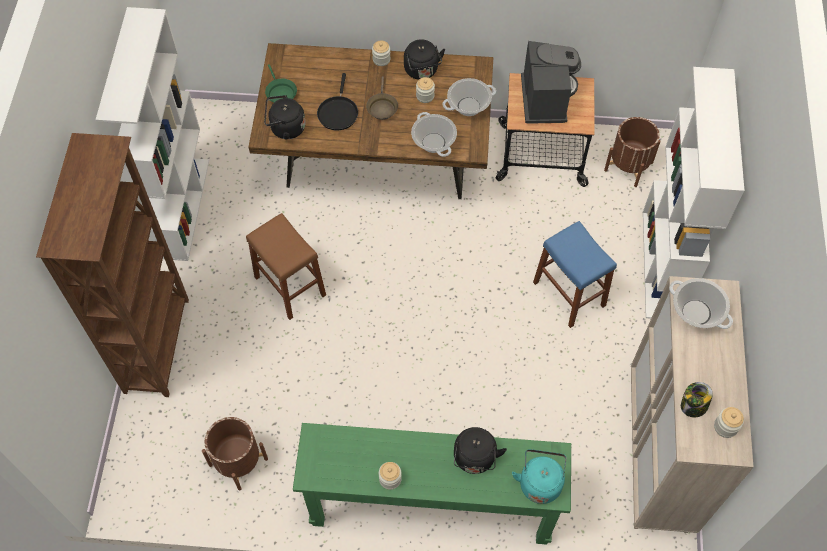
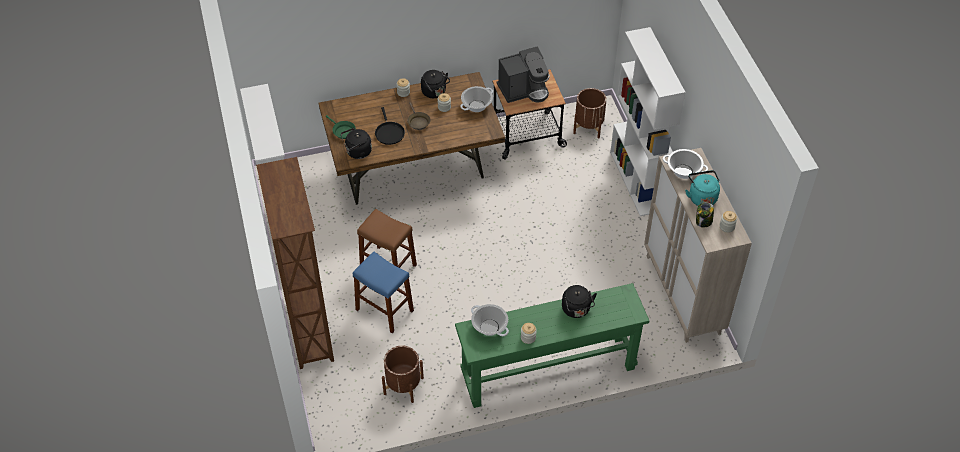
camera: 20 degrees left, 10 degrees down
(434, 142) = (463, 134): cooking pot -> cooking pot (489, 327)
(539, 482) = (623, 310): turquoise kettle -> turquoise kettle (701, 197)
(545, 99) = (524, 90): coffee machine -> coffee machine turned 90 degrees clockwise
(569, 294) = (583, 216): blue stool -> blue stool (384, 310)

